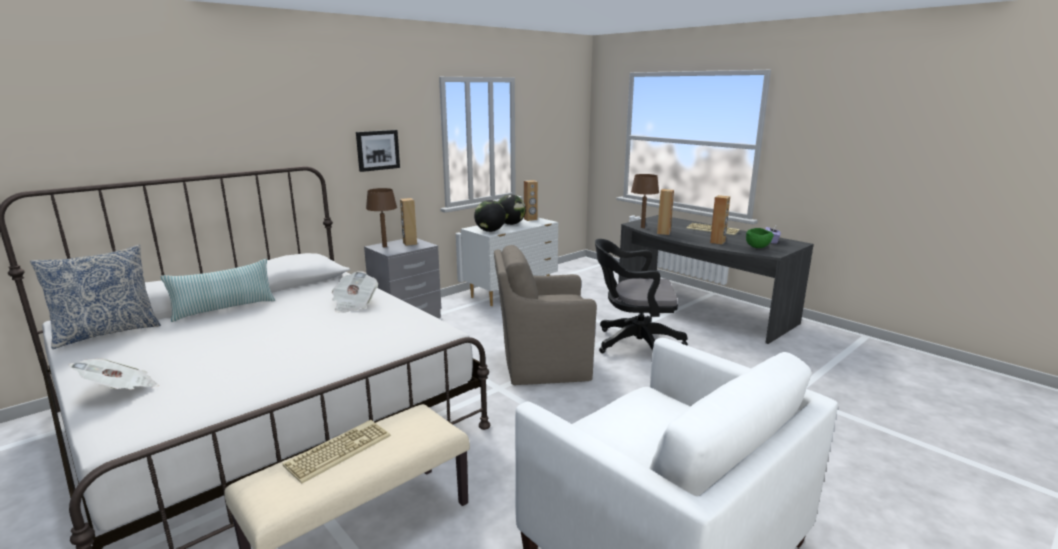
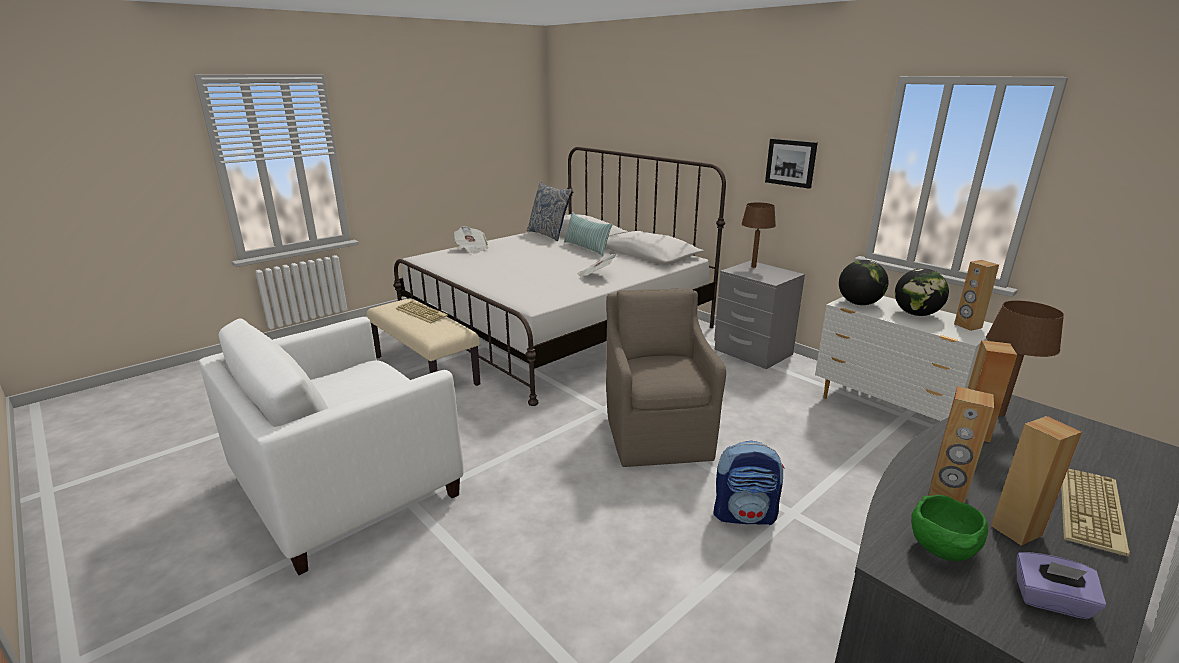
camera: 90 degrees right, 5 degrees up
(409, 243) = (773, 274): brown speaker -> brown speaker (1015, 530)
(633, 344) = (745, 515): black office chair -> backpack

